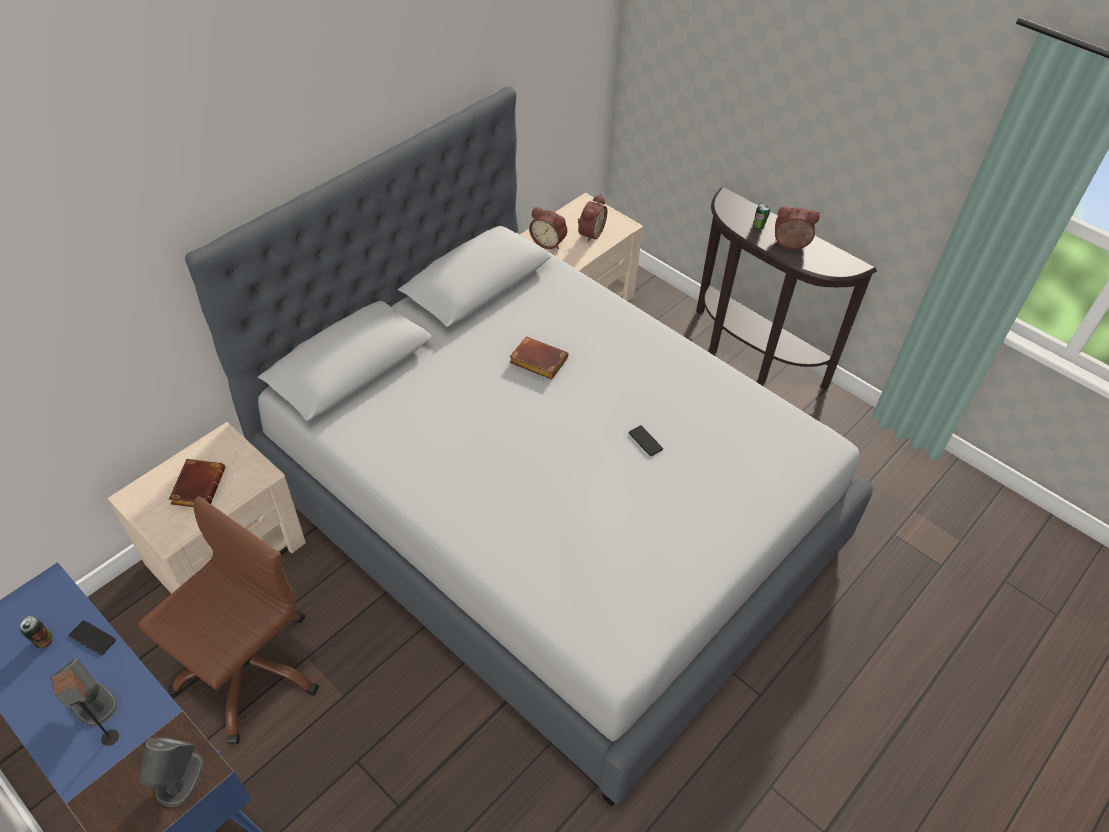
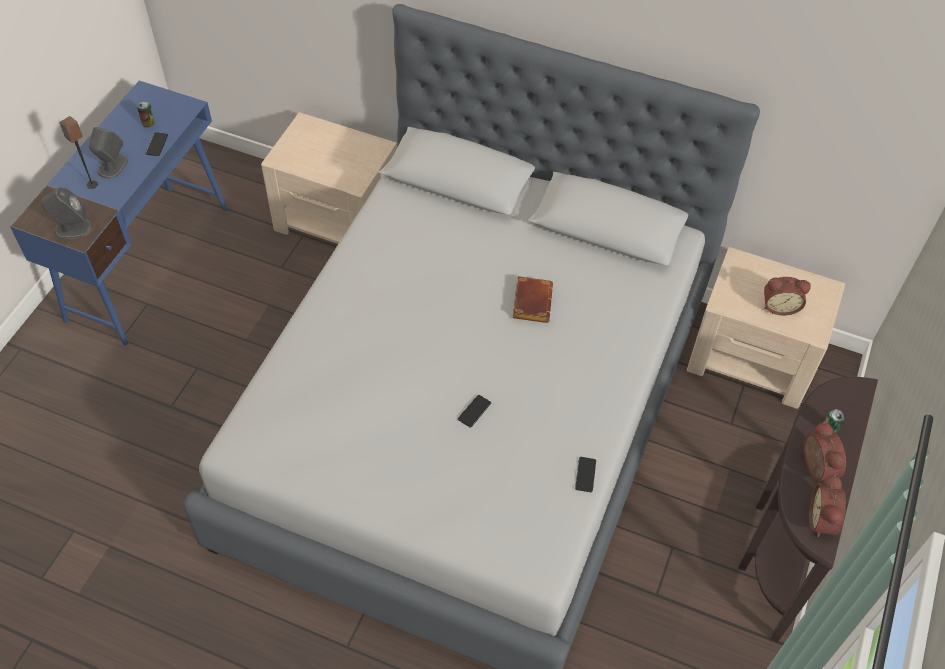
camera: 70 degrees right, 5 degrees up
(198, 486) = (329, 153): brown book -> none
(248, 670) = (247, 275): brown office chair -> none
(549, 242) = (742, 276): alarm clock -> alarm clock (823, 520)
(740, 386) = (585, 474): none -> phone

